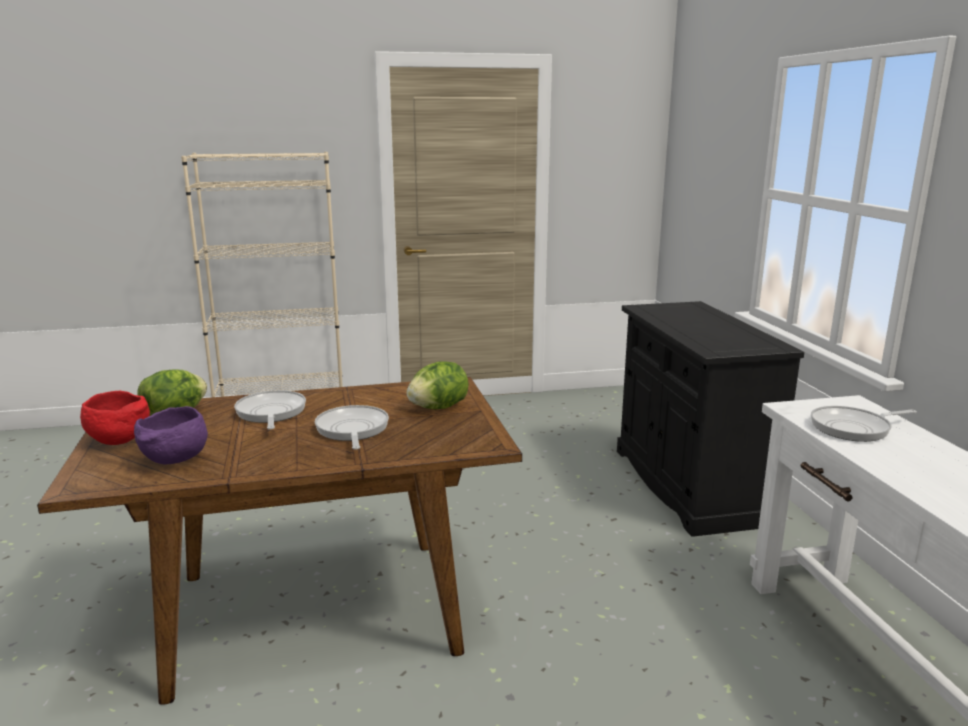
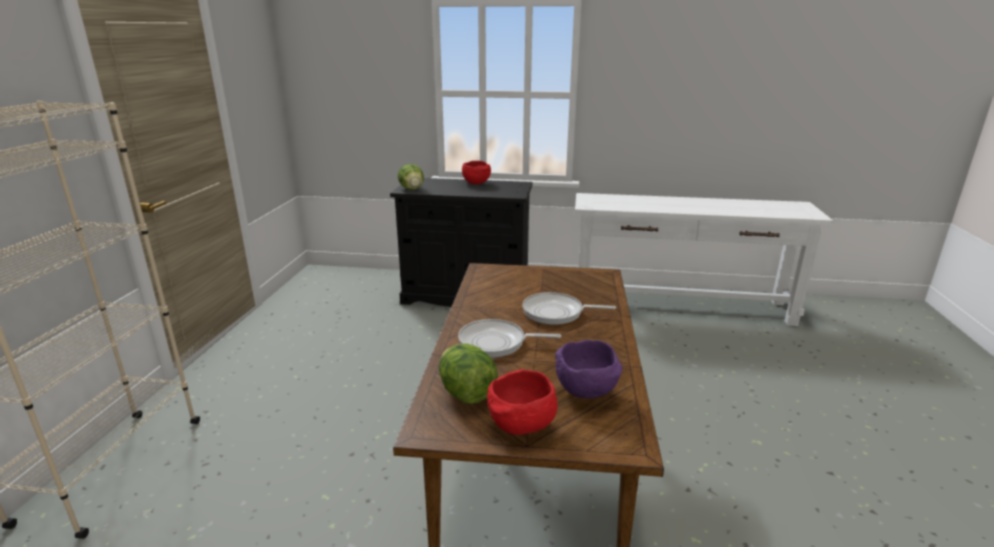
camera: 70 degrees left, 5 degrees up
(438, 408) = (529, 280): lettuce -> lettuce (412, 189)
(731, 328) = (475, 183): none -> red bowl
(854, 428) = (618, 203): frying pan -> none

